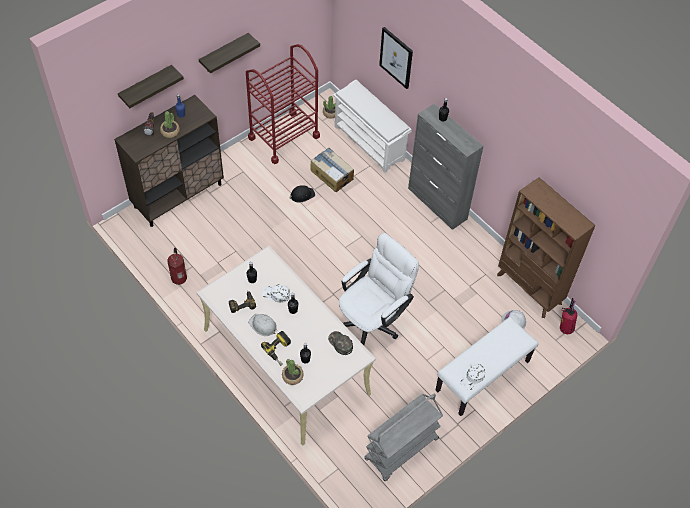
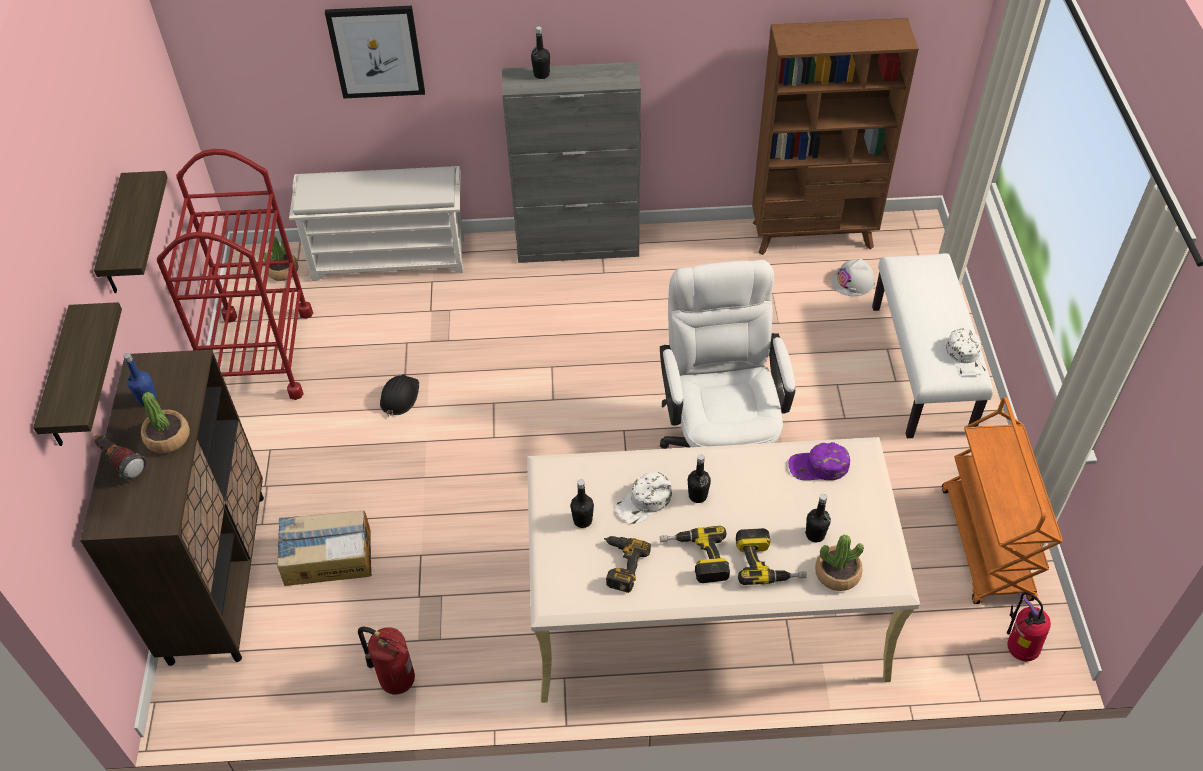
camera: 50 degrees left, 5 degrees down
(263, 325) = (695, 558): white hard hat -> power drill
(331, 174) = (399, 336): cardboard box -> cardboard box (327, 556)
(340, 343) = (818, 467): green cap -> purple cap
(401, 450) = (986, 545): grey cart -> orange cart
(565, 328) = (906, 236): fire extinguisher -> fire extinguisher (1018, 649)

